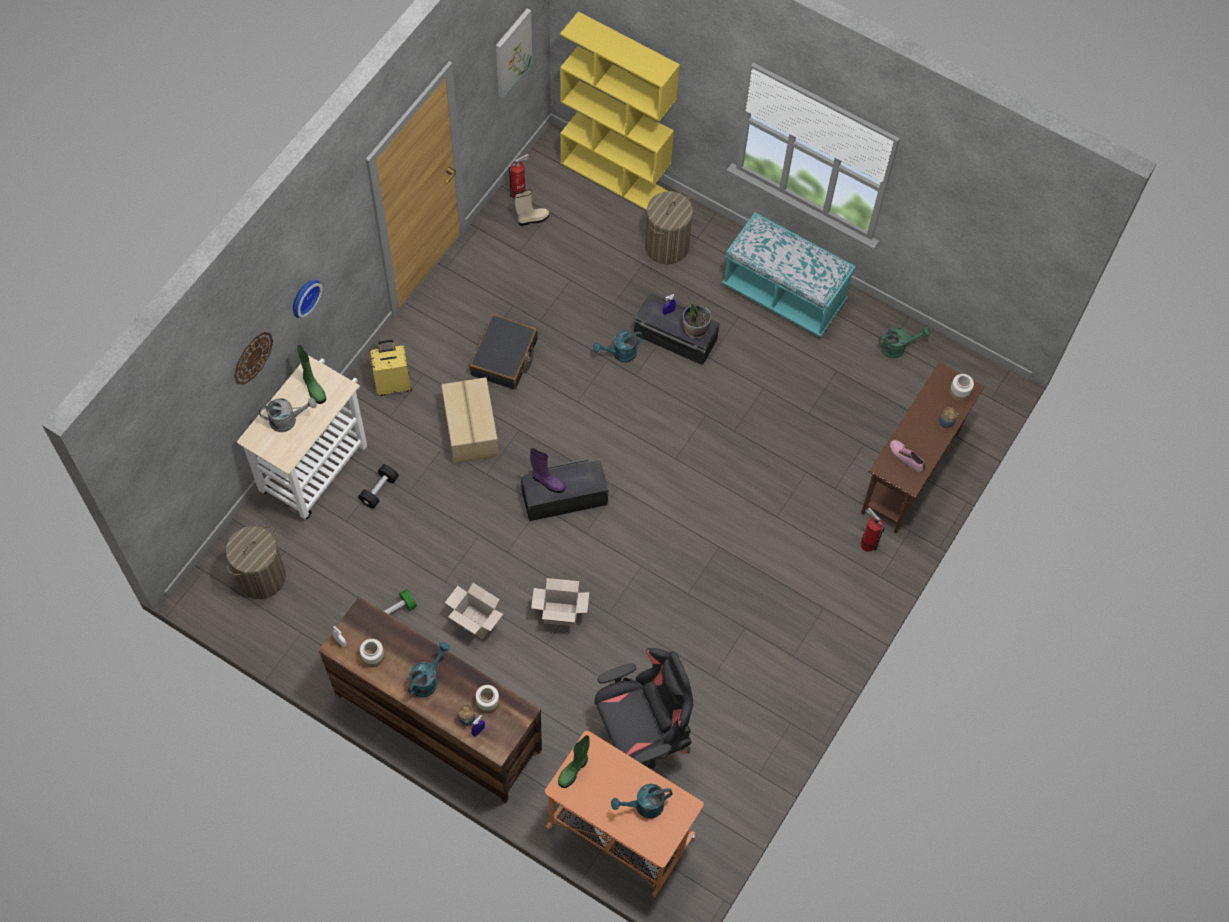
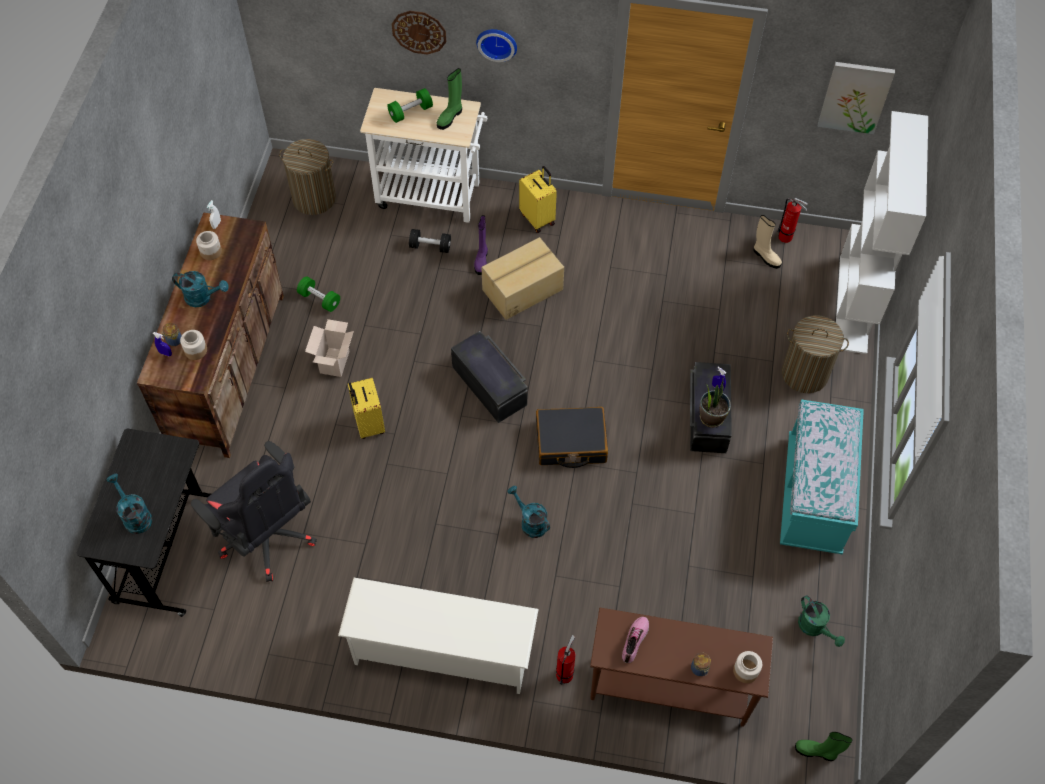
camera: 70 degrees right, 5 degrees down
(288, 420) = (410, 112): grey watering can -> green dumbbell
(504, 358) = (608, 288): black suitcase -> black suitcase (570, 442)
(547, 482) = (482, 353): purple boot -> purple boot (481, 260)
(559, 615) = (368, 424): cardboard box -> yellow suitcase
(574, 770) = (154, 444): green boot -> green boot (817, 751)
(615, 177) = (853, 305): yellow bookcase -> white bookcase
(619, 832) = (169, 550): orange desk -> black desk
(620, 354) = (663, 377): turquoise watering can -> turquoise watering can (530, 522)
(811, 630) = (442, 651): none -> white shoe rack

